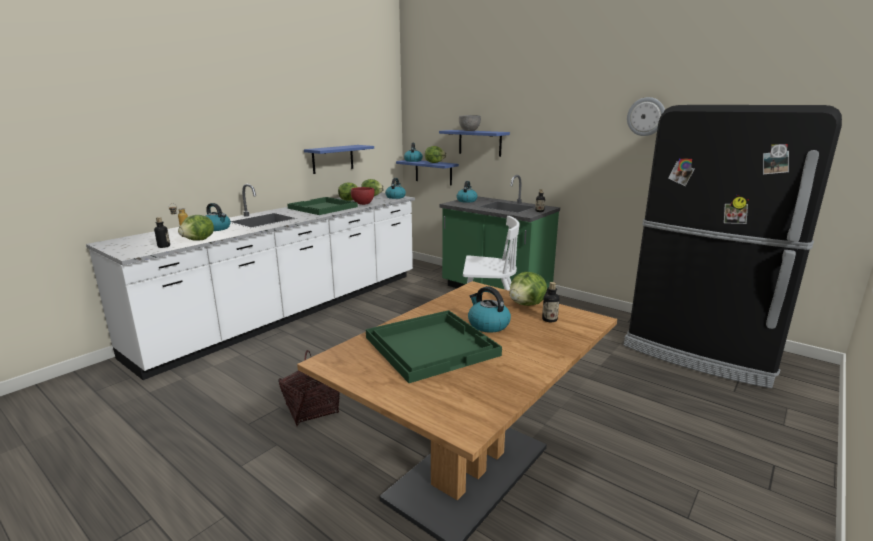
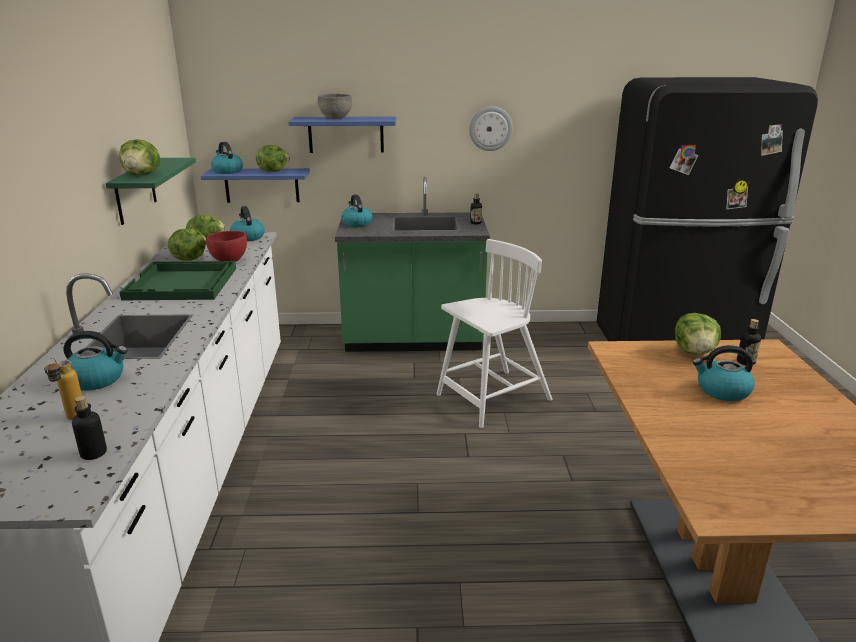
camera: 40 degrees left, 5 degrees up
(199, 240) = (132, 415): lettuce -> lettuce (142, 175)
(312, 409) = (461, 603): basket -> none
(333, 159) = (135, 191): blue shelf -> green shelf
(431, 345) = (741, 439): green tray -> none
(646, 116) = (581, 91): wall clock -> wall clock (490, 128)

